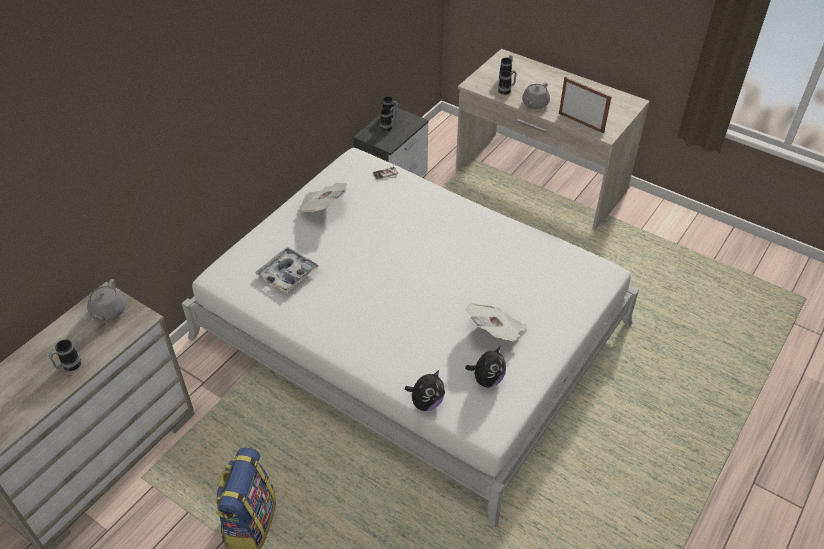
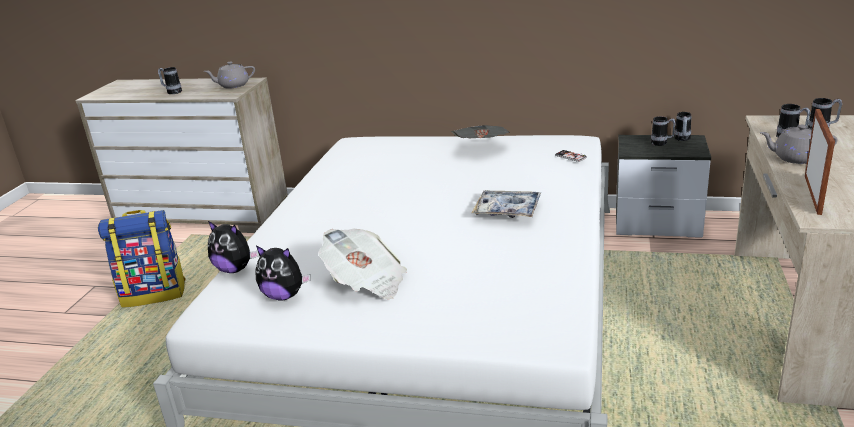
camera: 70 degrees right, 20 degrees down
(287, 274) = (377, 162): tray -> tray (507, 210)

